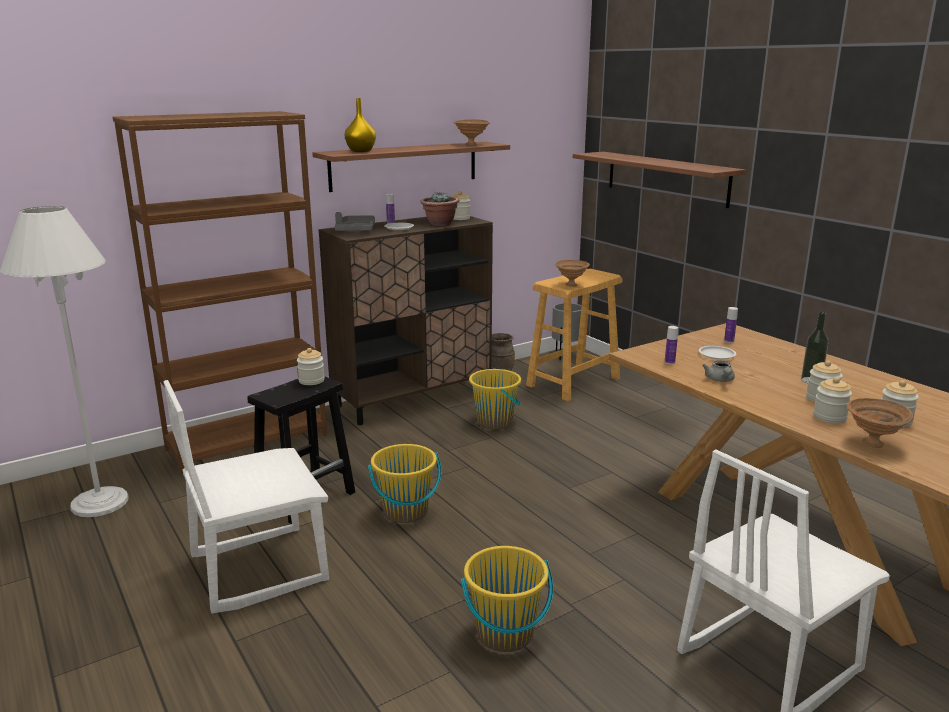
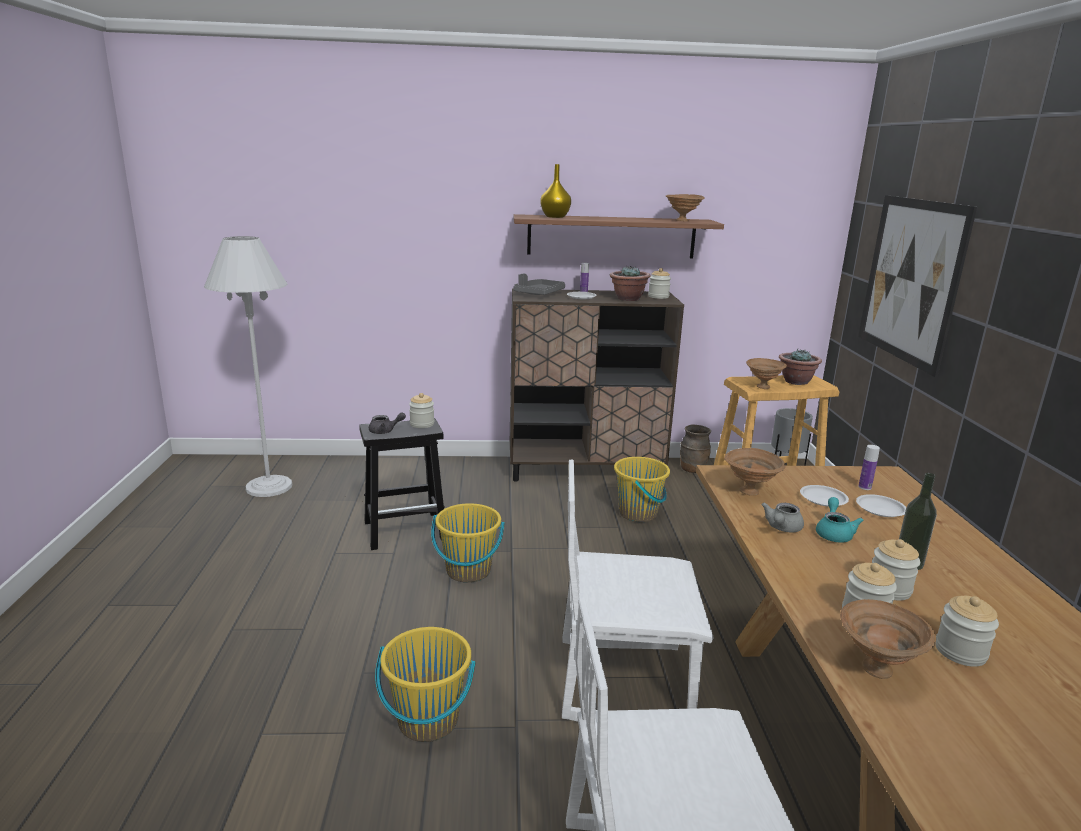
camera: 30 degrees right, 0 degrees up
(248, 441) = (414, 470): brown bookcase -> none
(258, 568) = (309, 577): white chair -> white chair (623, 681)
(285, 395) = (385, 431): none -> grey teapot
(587, 276) = (796, 381): none -> potted plant
(666, 178) = (910, 280): shelf -> picture
(669, 362) = (750, 492): bottle -> brown bowl
(751, 375) = (834, 533): none -> turquoise teapot
(755, 352) = (880, 509): none -> white plate

